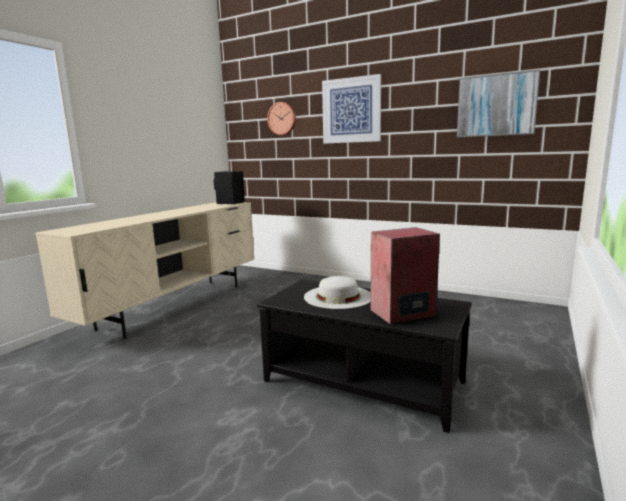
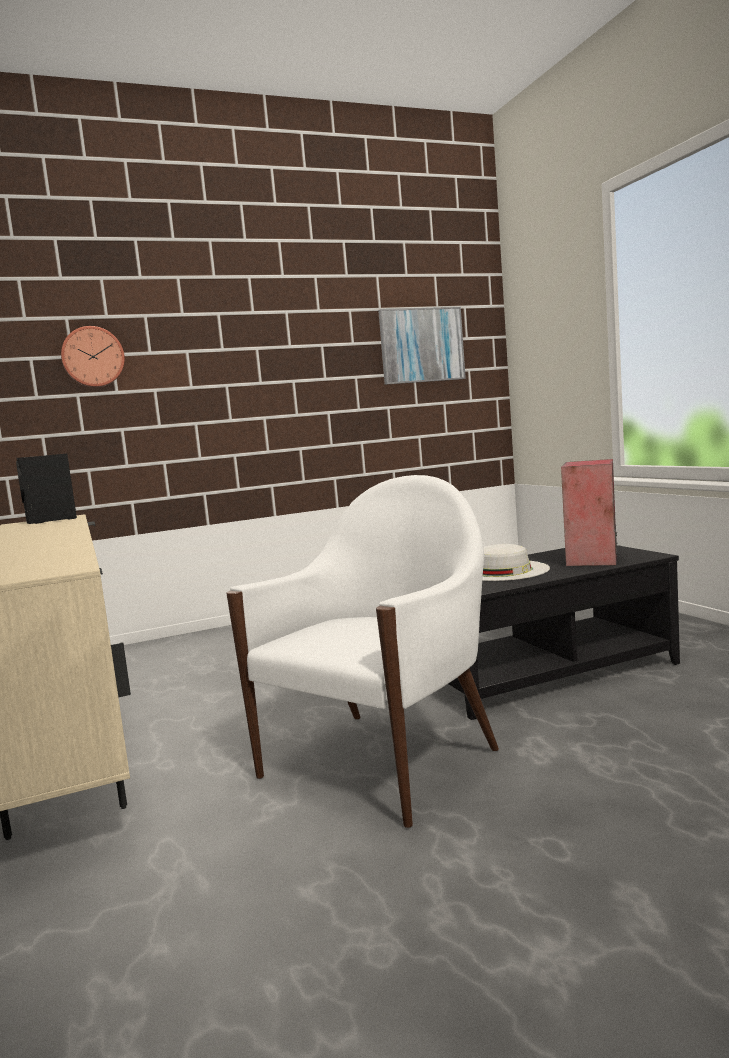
camera: 50 degrees left, 5 degrees down
(194, 375) = (382, 762): none -> white armchair
(351, 110) = (230, 346): picture -> none

